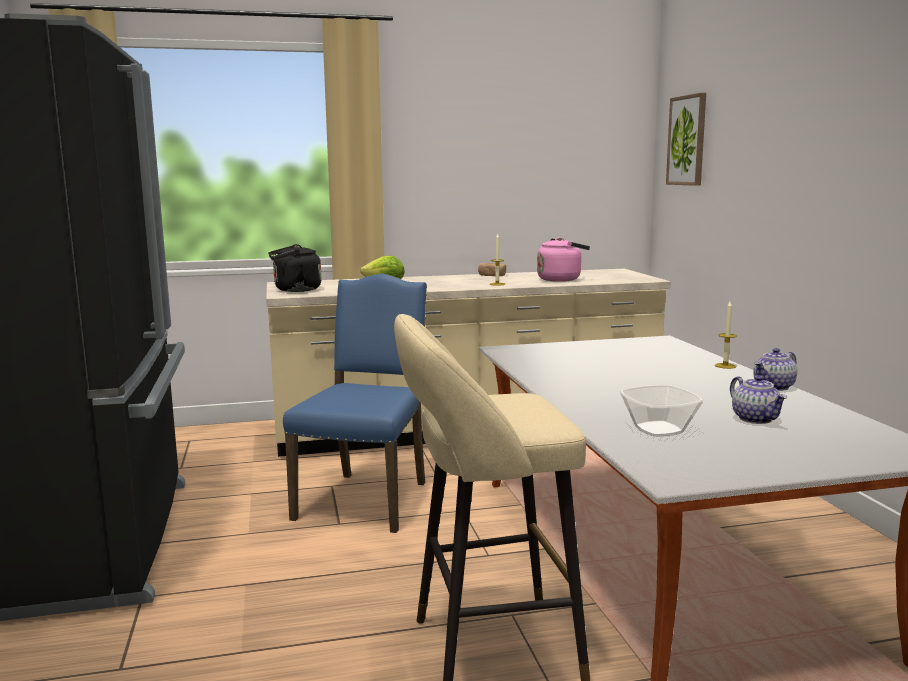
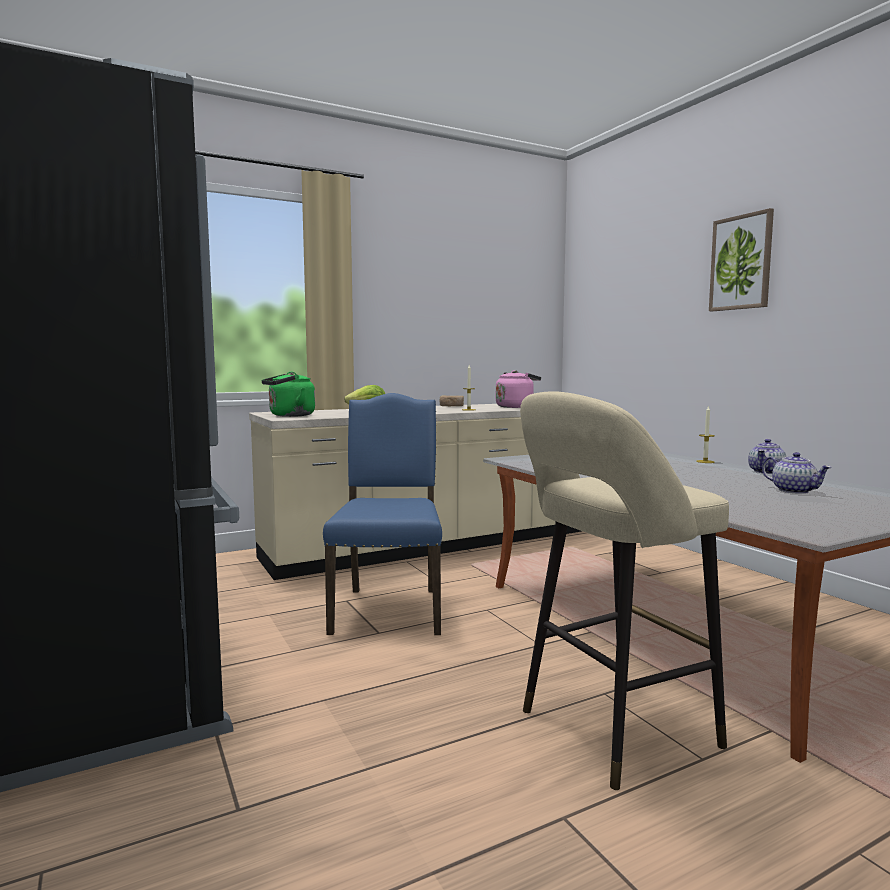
camera: 15 degrees left, 5 degrees down
(294, 290) = (289, 415): black kettle -> green kettle
(659, 429) = (735, 501): bowl -> none
(687, 140) = (600, 295): picture -> picture (741, 262)

